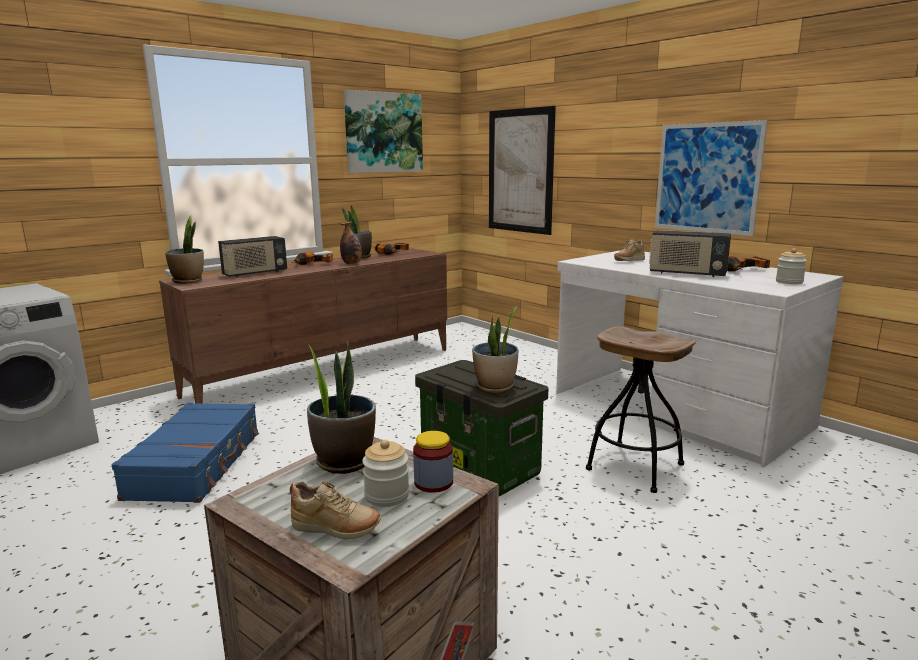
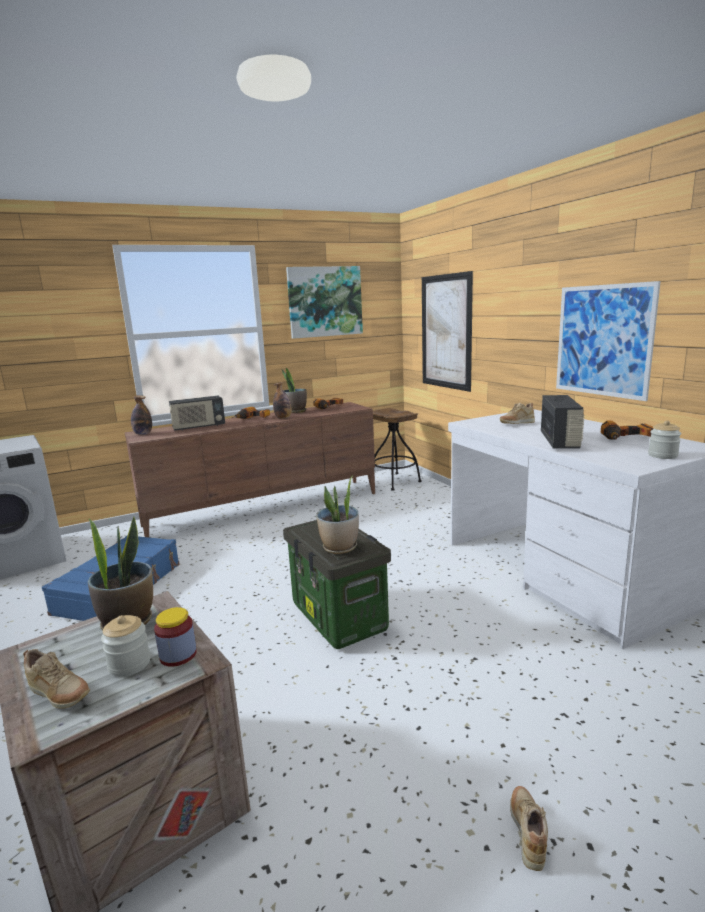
camera: 15 degrees right, 0 degrees up
(188, 281) = (143, 434): potted plant -> bottle
(634, 466) = (485, 631): brown stool -> brown stool (394, 481)
(687, 274) = (560, 441): radio -> radio turned 120 degrees counterclockwise
(764, 619) = (528, 833): none -> beige shoe

